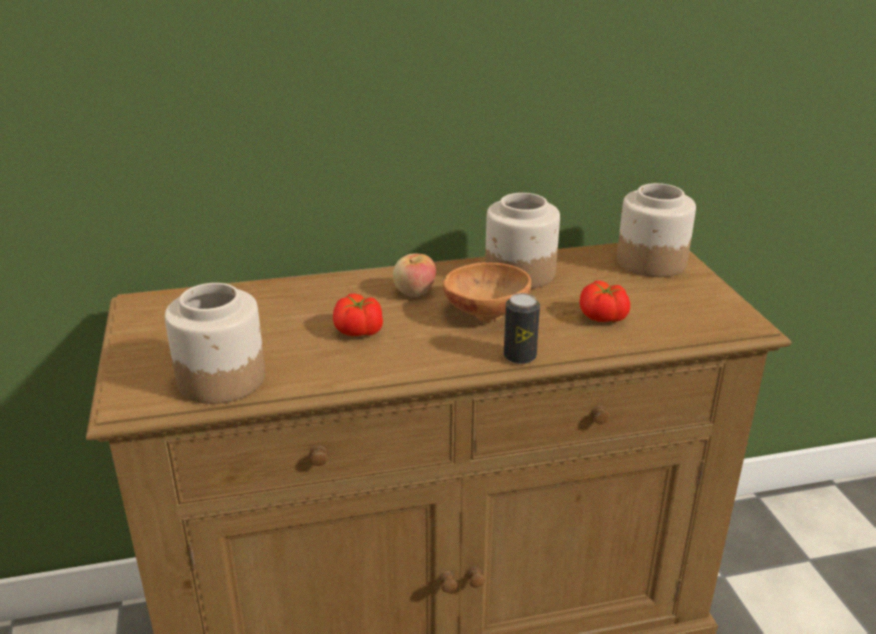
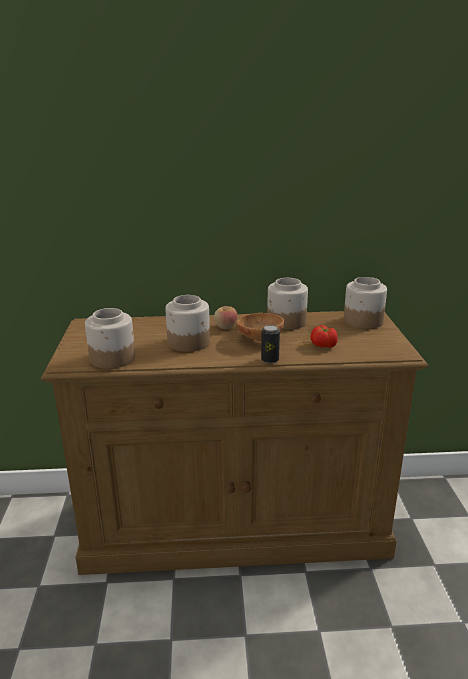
camera: 10 degrees right, 5 degrees down
(358, 331) = (189, 342): tomato -> jar

